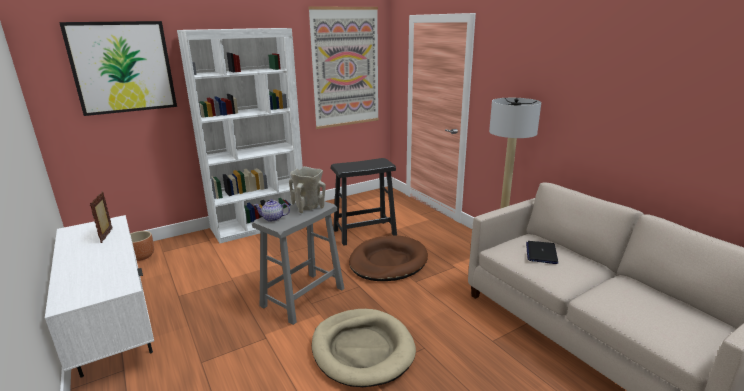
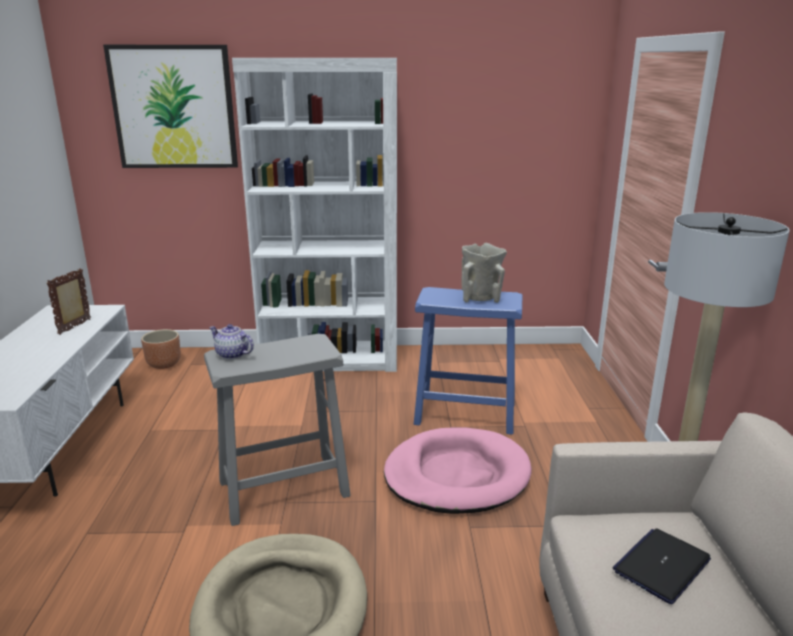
camera: 30 degrees right, 0 degrees up
(308, 207) = (299, 349): beige vase -> beige vase (480, 298)
(346, 68) = (515, 129): picture -> none
(365, 232) = (466, 413): black stool -> blue stool
(388, 262) = (456, 475): brown dog bed -> pink dog bed

